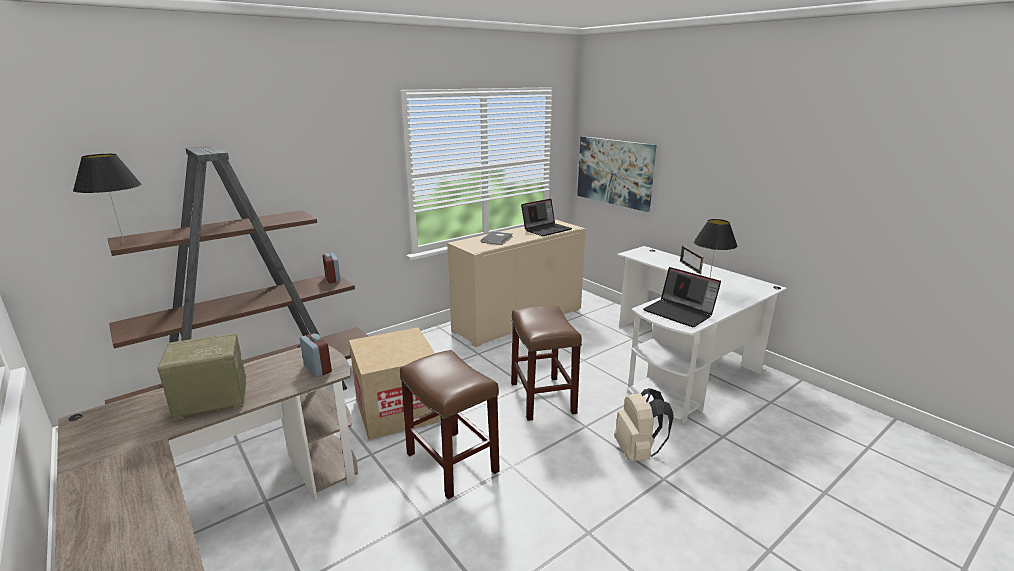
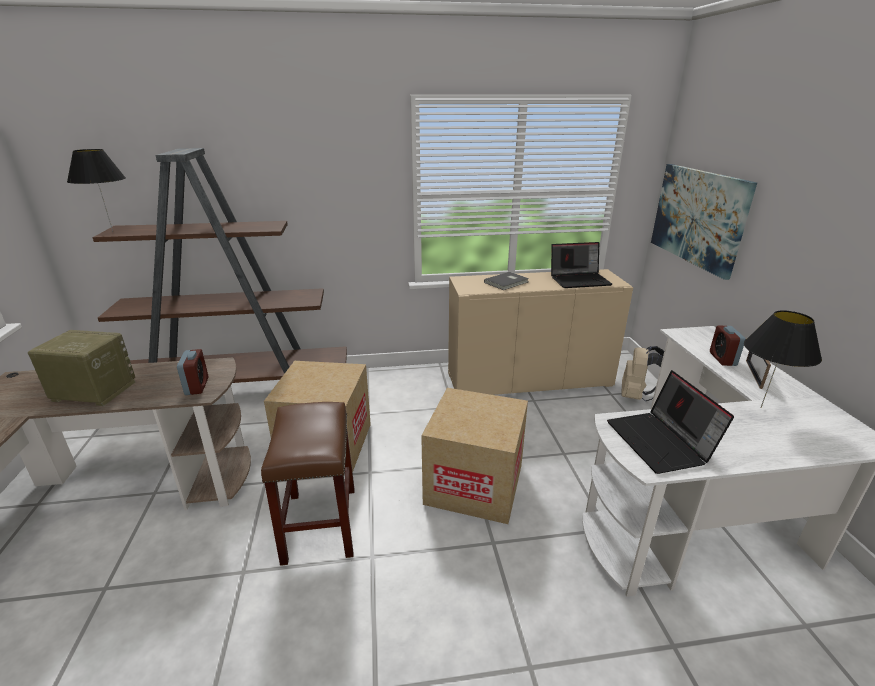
camera: 30 degrees right, 5 degrees up
(332, 279) = (311, 295): alarm clock -> alarm clock (722, 359)
(541, 397) = (474, 484): brown stool -> cardboard box
(638, 452) = (528, 610): beige backpack -> beige backpack (636, 396)

